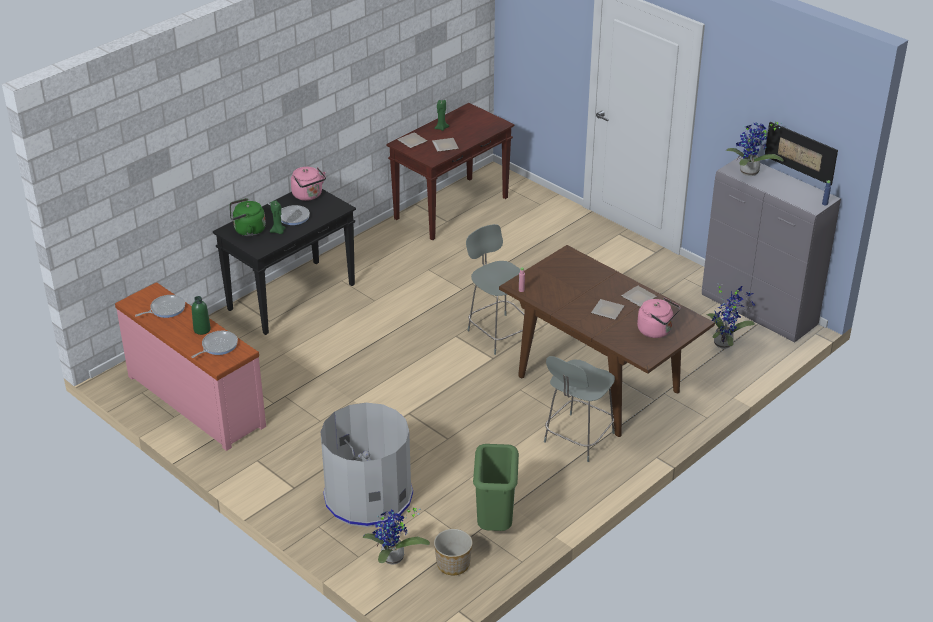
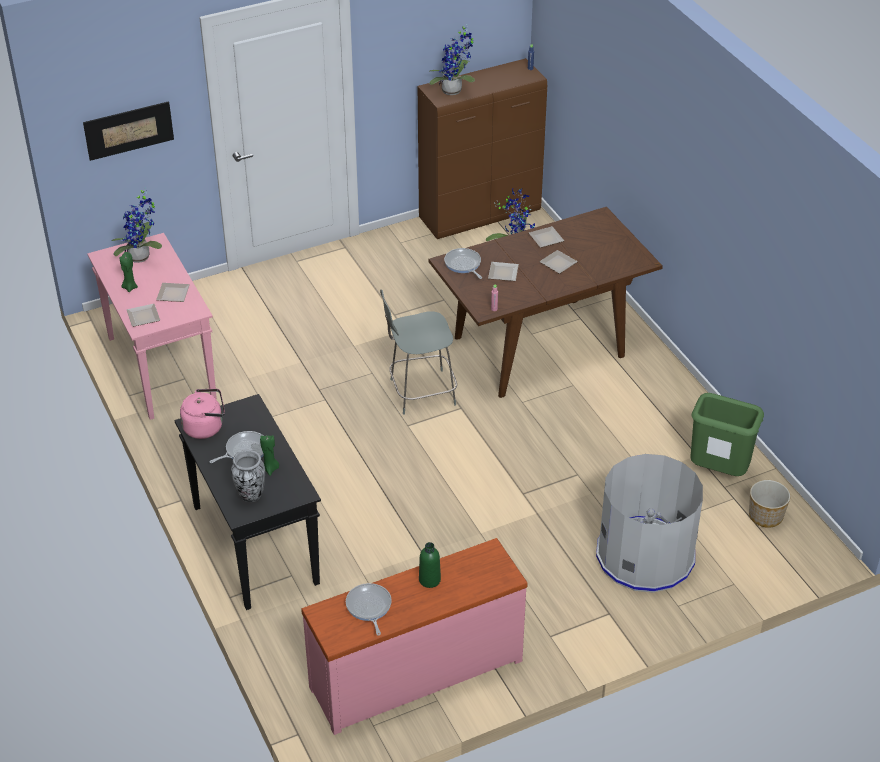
camera: 70 degrees left, 5 degrees up
(218, 346) = (470, 571): frying pan -> frying pan (463, 264)
(247, 230) = (250, 496): green kettle -> vase
(393, 560) = (746, 558): potted plant -> potted plant (142, 257)
(451, 208) = (160, 368): brown console table -> pink console table
(574, 285) = (504, 272): none -> plate
(577, 439) = (616, 384): grey stool -> none
(656, 331) = (604, 243): pink kettle -> none
(759, 312) = (480, 215): grey cabinet -> brown cabinet
(801, 152) = (477, 43): picture -> picture (129, 130)

